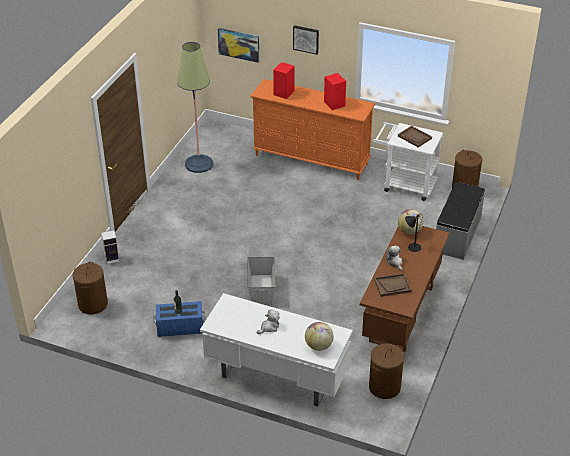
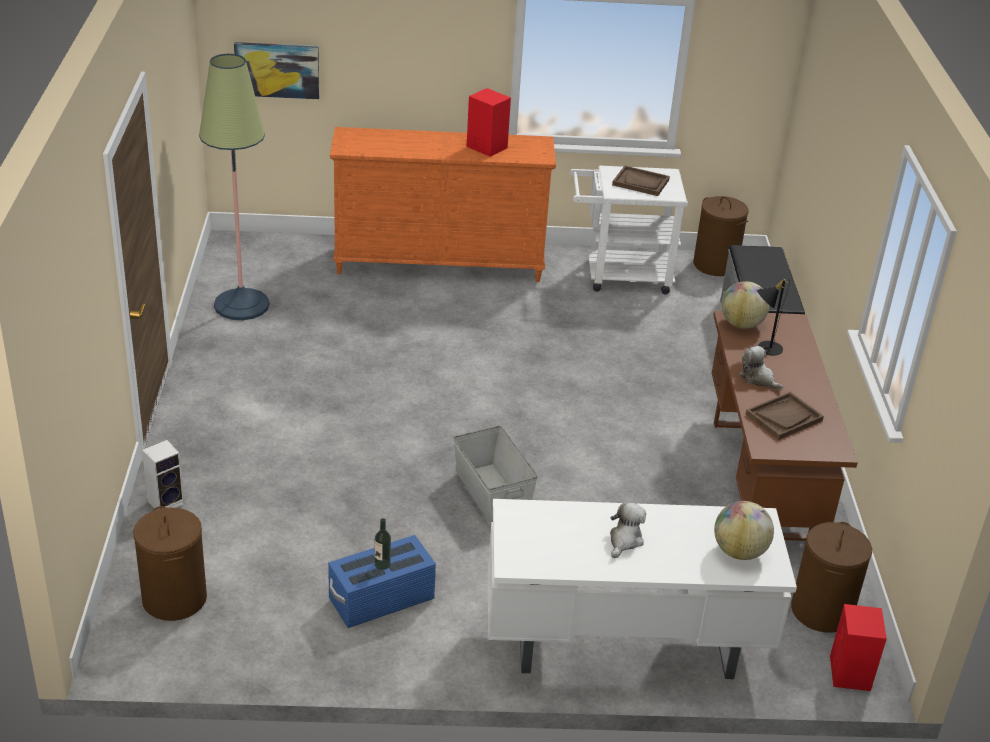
camera: 25 degrees left, 5 degrees down
(283, 93) = (387, 143): red speaker -> red speaker (850, 674)
(306, 39) = (413, 37): picture -> none

